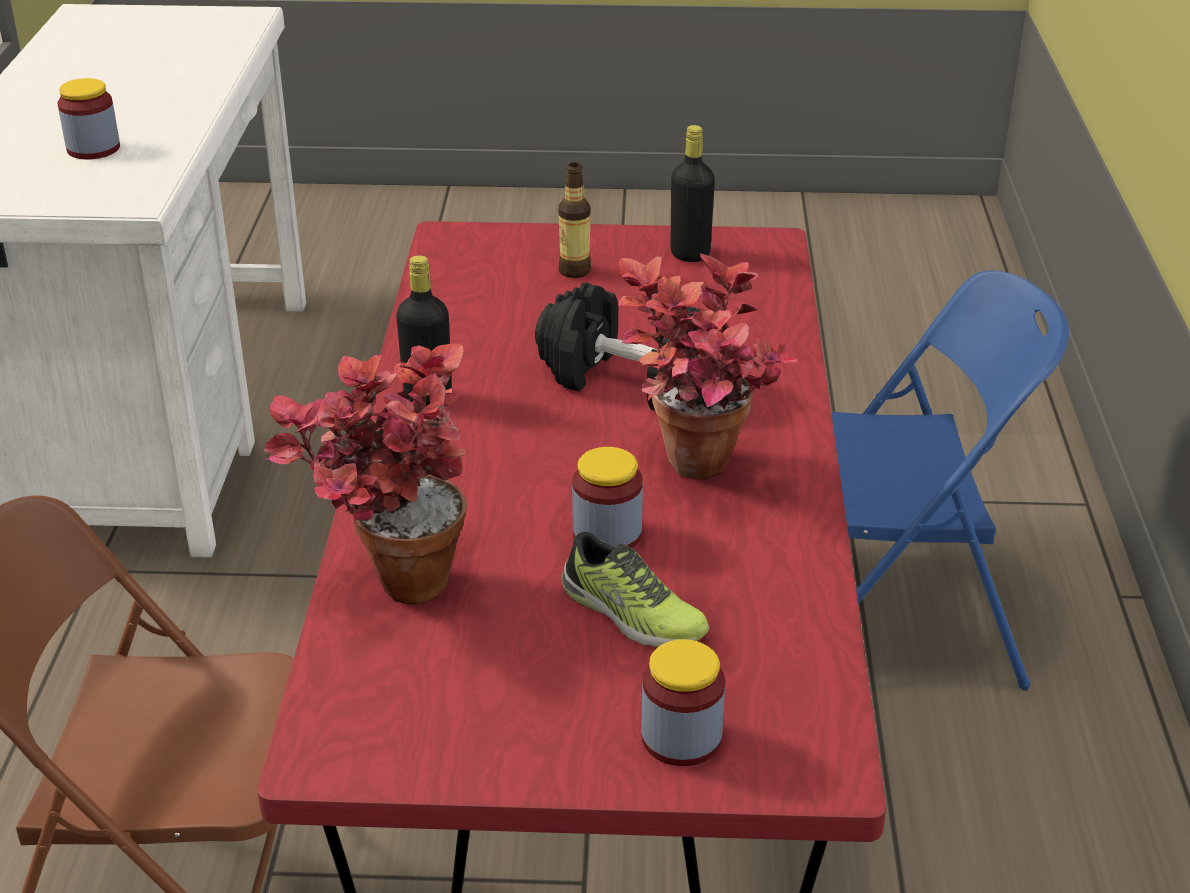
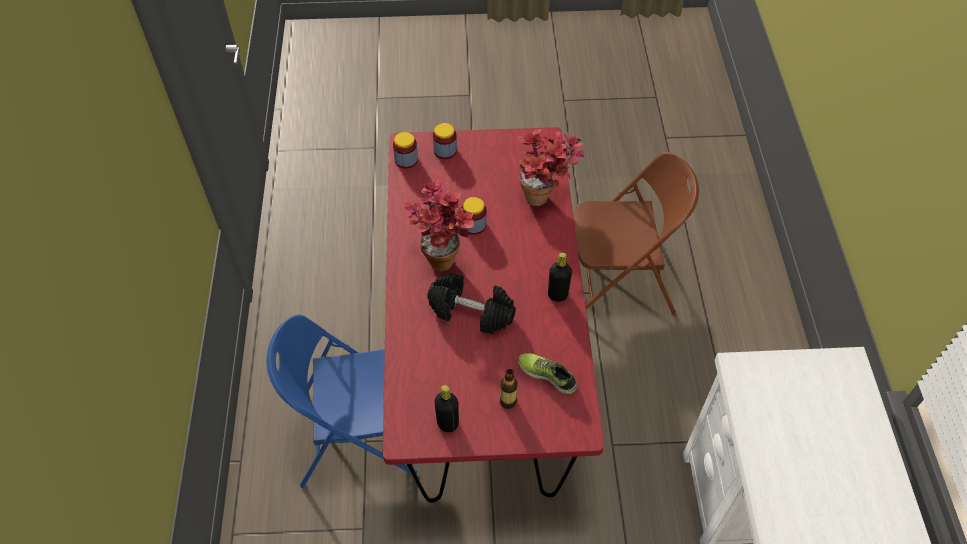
camera: 175 degrees right, 20 degrees up
(93, 149) = (796, 425): jar -> jar (406, 160)
(631, 614) = (462, 192): shoe -> shoe (547, 374)

